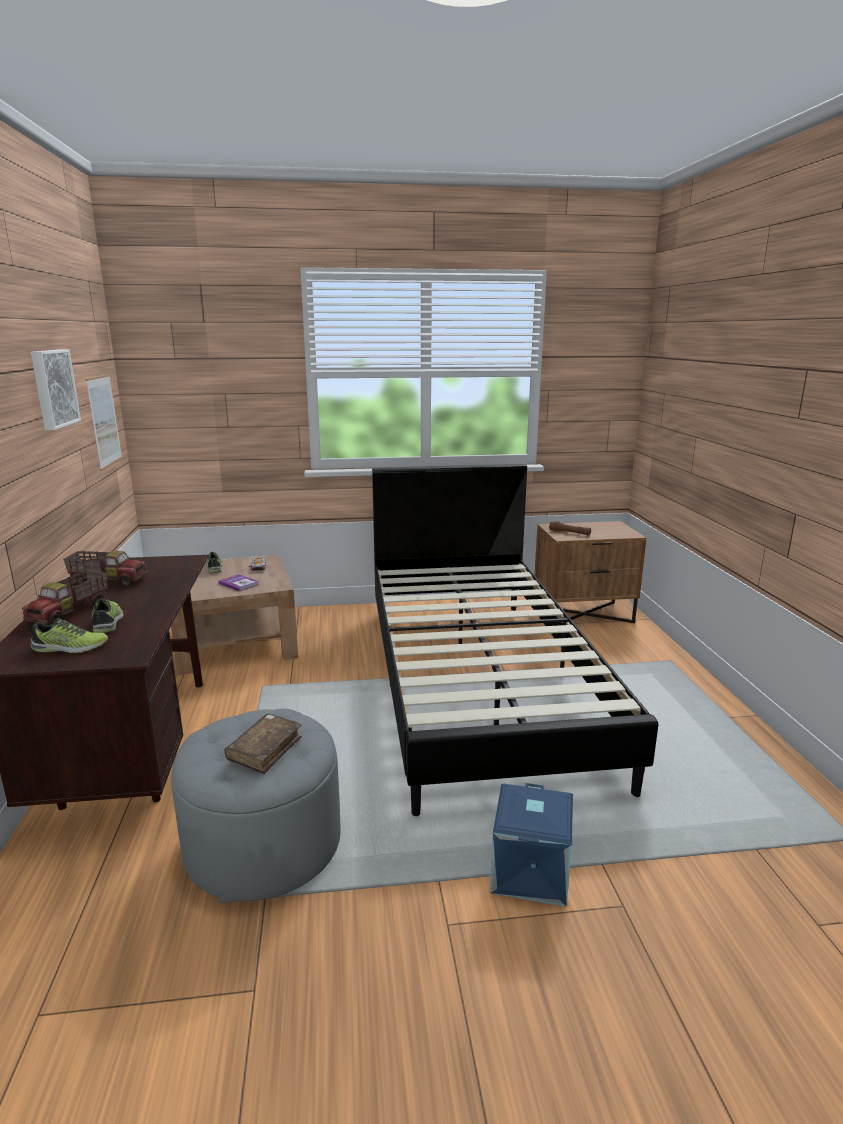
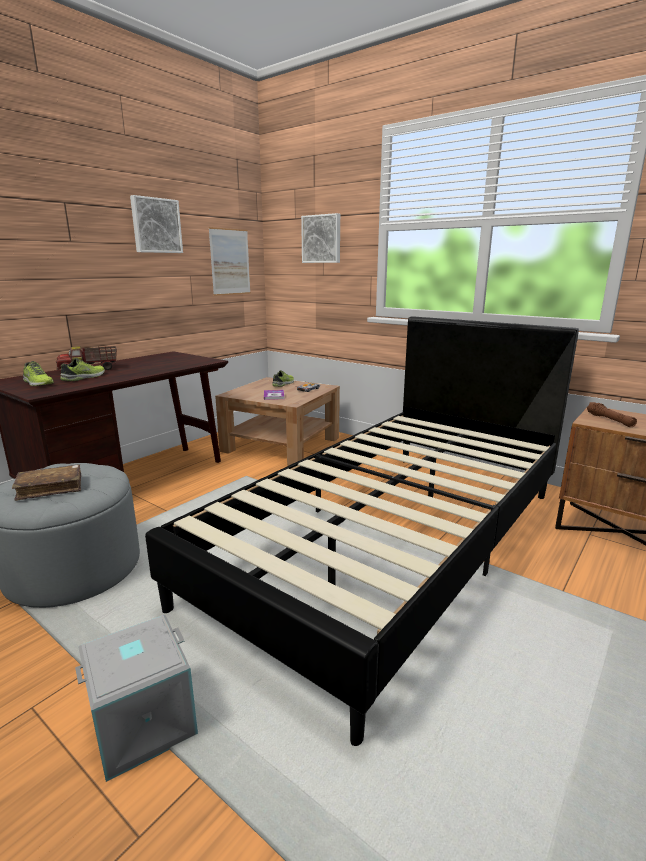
camera: 45 degrees right, 0 degrees up
(109, 580) = (147, 361): toy truck -> none
(224, 385) = (322, 239): none -> picture
(532, 872) = (143, 725): blue storage box -> grey storage box

